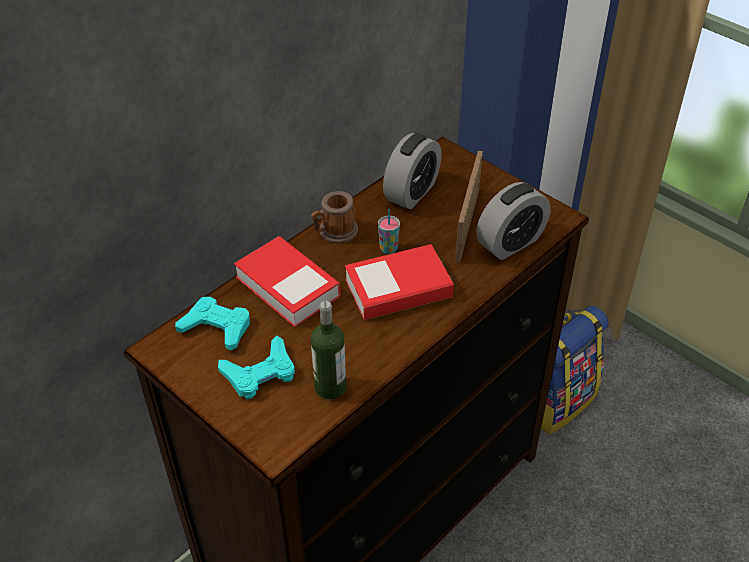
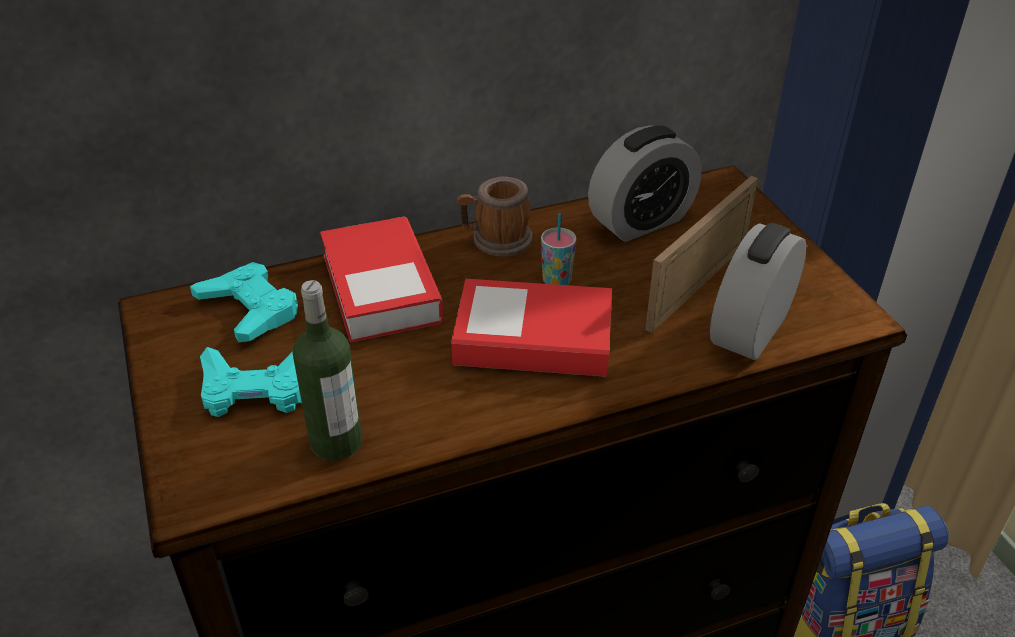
camera: 25 degrees right, 5 degrees down
(510, 243) = (750, 330): alarm clock -> alarm clock turned 135 degrees clockwise

